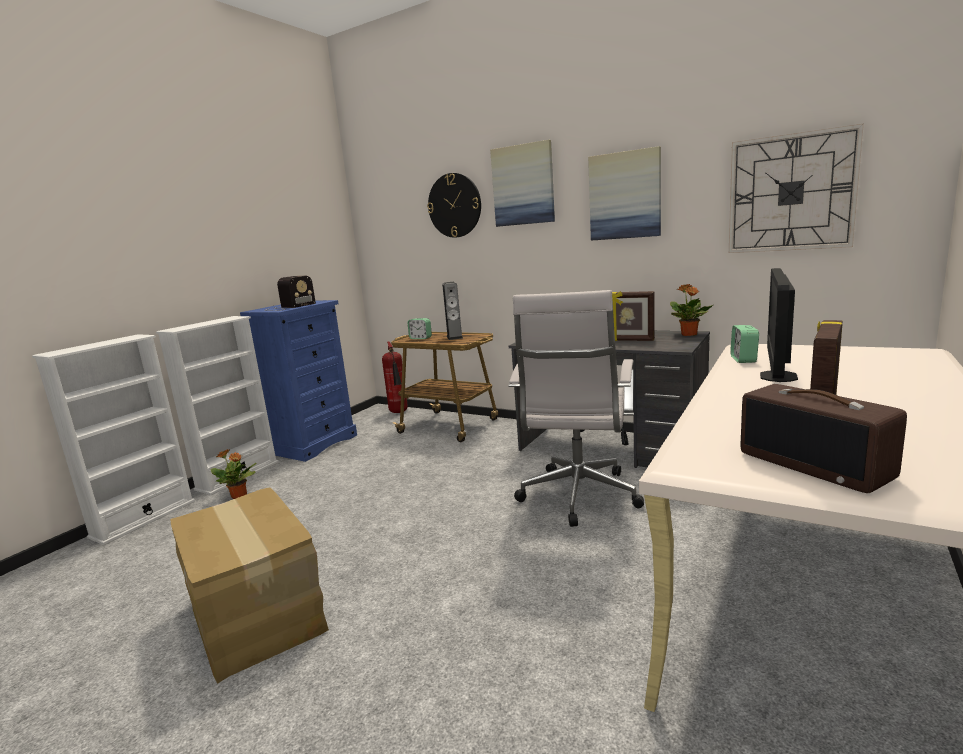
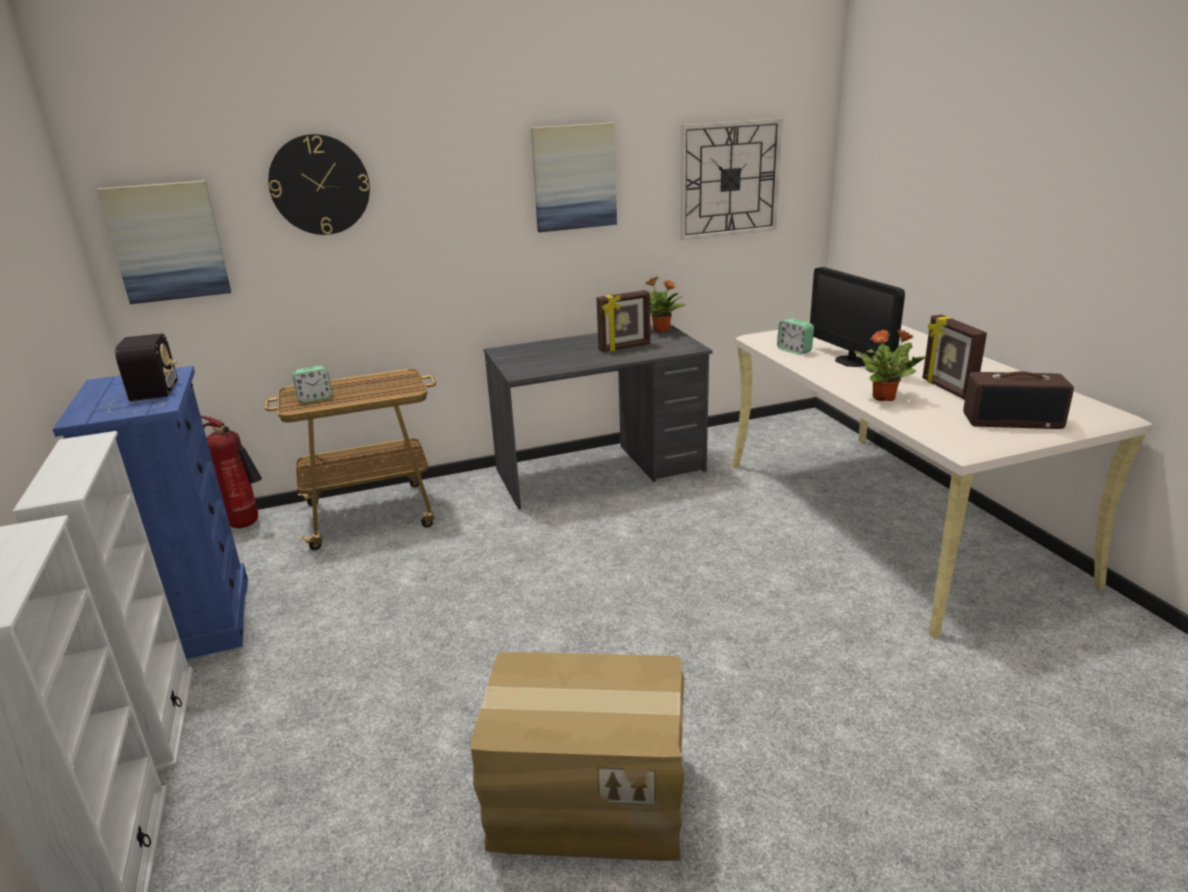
camera: 50 degrees left, 10 degrees up
(239, 496) = (239, 737): potted plant -> potted plant (884, 398)
(454, 337) = (368, 385): speaker -> none
(523, 185) = (438, 158): picture -> picture (167, 242)
(578, 498) = (658, 529): white office chair -> none

